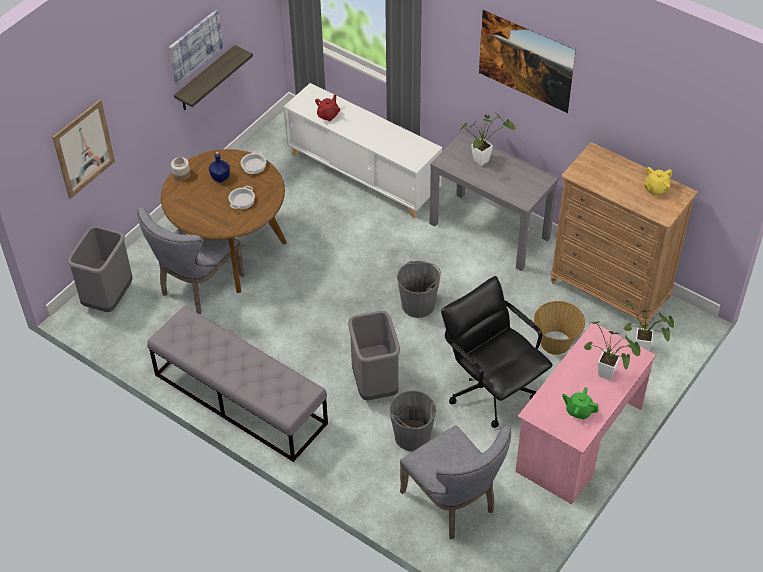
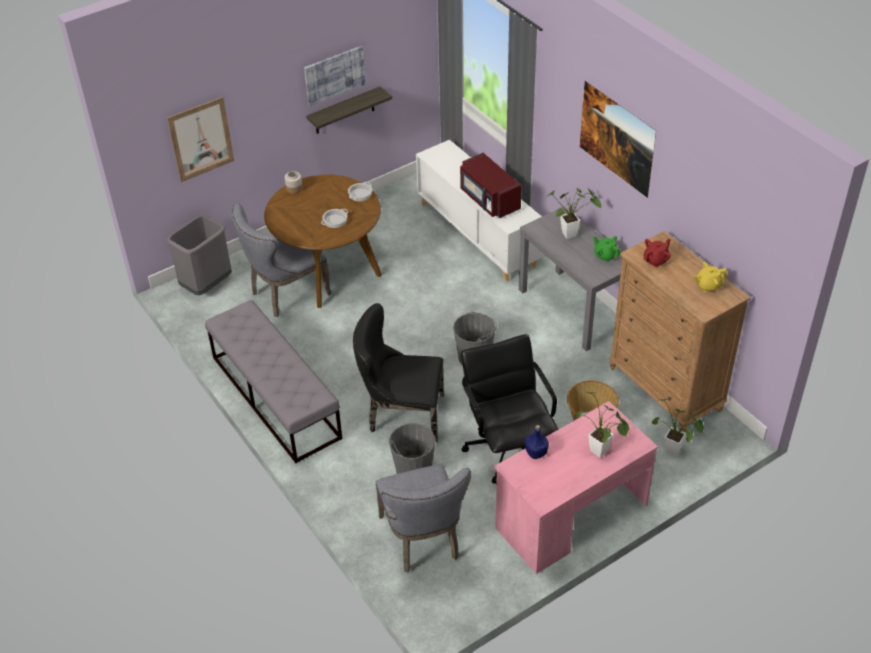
camera: 20 degrees right, 5 degrees down
(220, 178) = (326, 198): blue bottle -> blue bottle (536, 453)
(328, 115) = (452, 169): red teapot -> red teapot (656, 260)
(374, 383) = (401, 415): grey trash can -> black chair
(380, 140) = (489, 199): none -> red microwave
(578, 411) = (555, 477): green teapot -> green teapot (605, 255)

